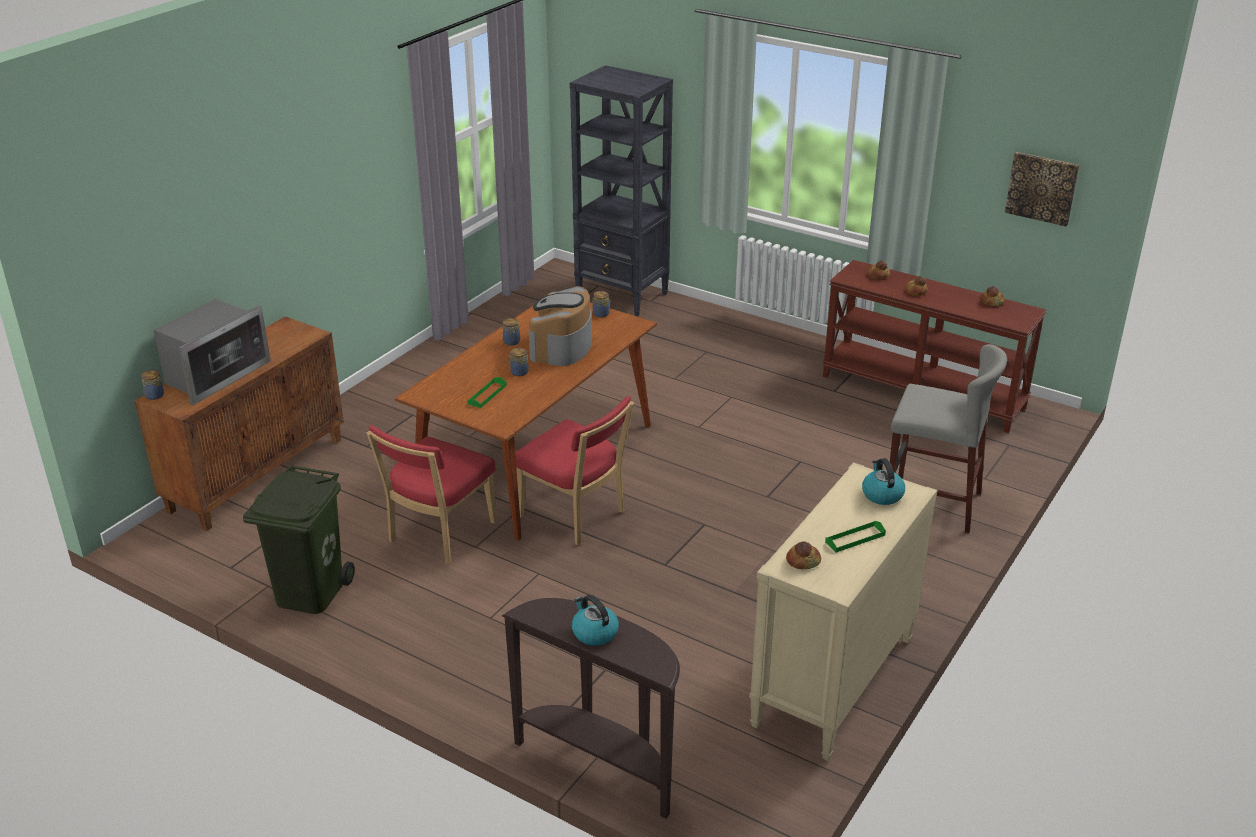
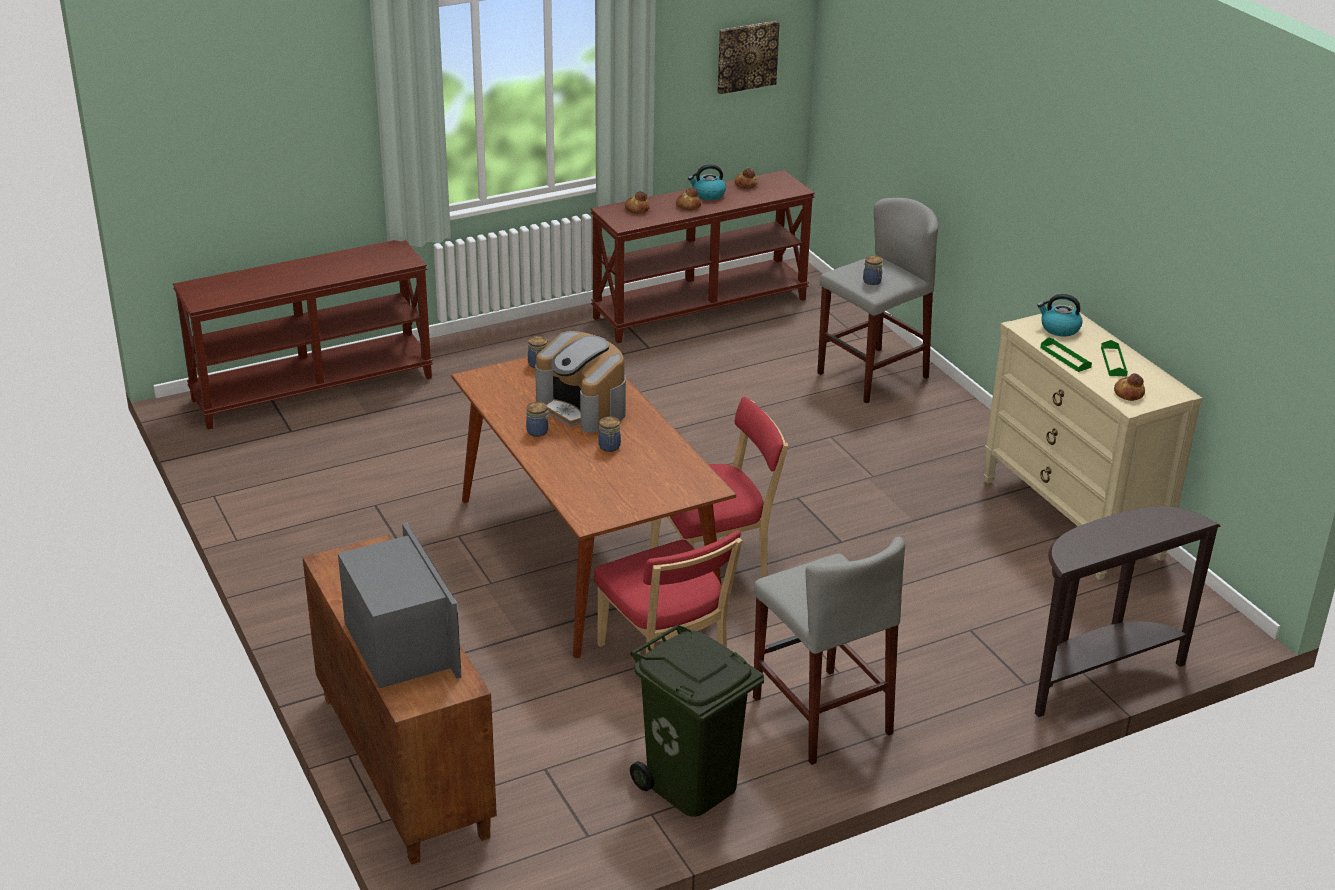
camera: 60 degrees left, 0 degrees up
(154, 396) = (403, 703): jar -> jar (872, 282)
(430, 625) = (821, 715): none -> grey stool
(487, 395) = (636, 478): green tray -> green tray (1065, 357)
(594, 632) = (1122, 535): kettle -> kettle (708, 194)
(622, 296) = (313, 388): black bookcase -> brown console table

